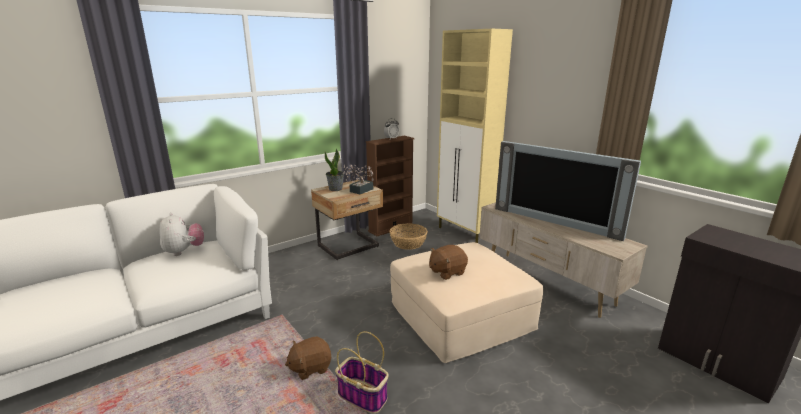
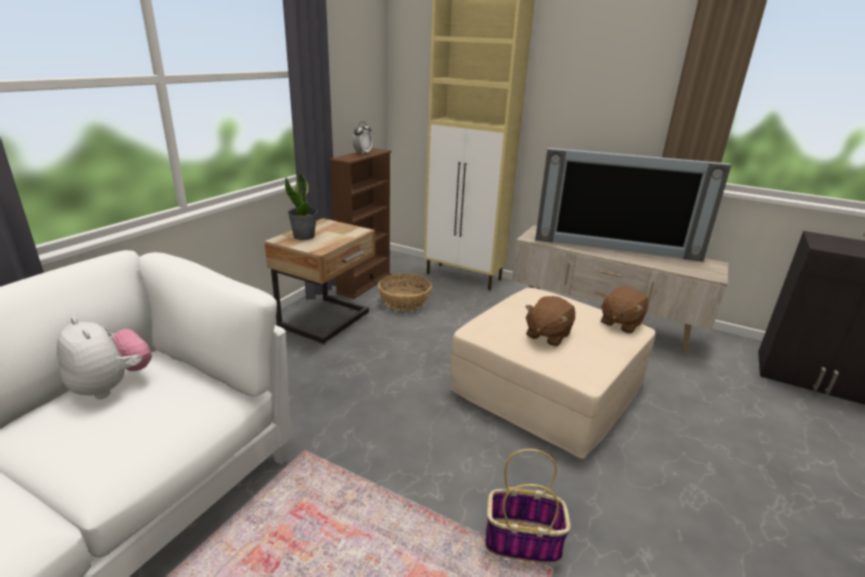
camera: 25 degrees left, 5 degrees up
(310, 368) = (416, 523): brown plush toy -> brown plush toy (620, 323)
(359, 191) = (344, 235): potted plant -> none

